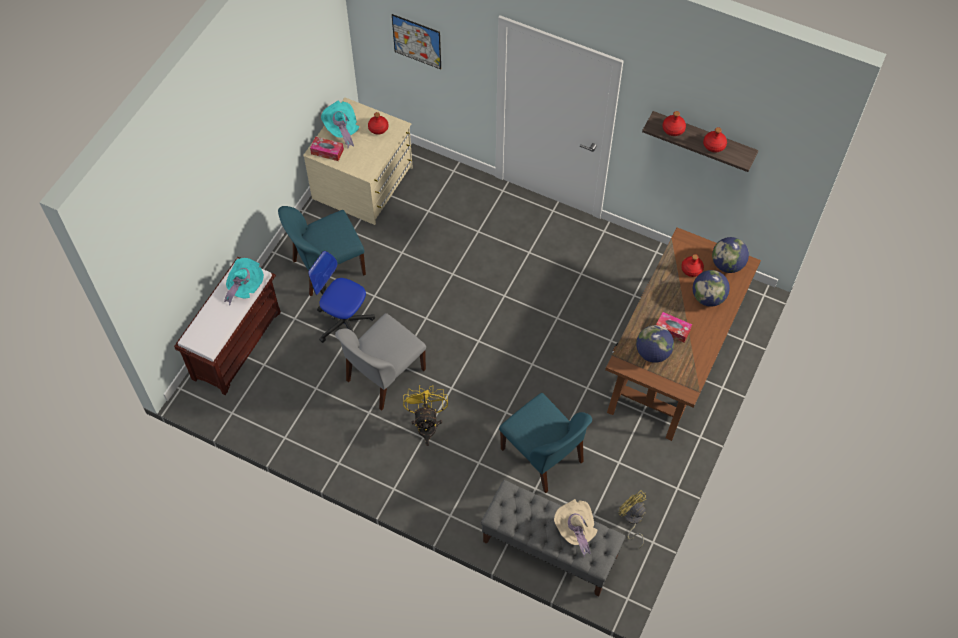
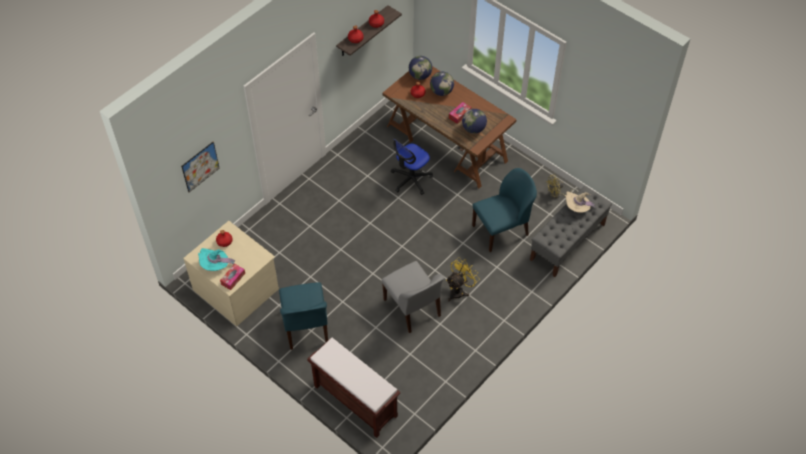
camera: 75 degrees left, 5 degrees down
(245, 286) = (339, 356): turquoise hat -> none
(344, 322) = (358, 325): office chair -> office chair (411, 179)
(427, 424) = (459, 290): yellow fan -> yellow fan turned 120 degrees clockwise

